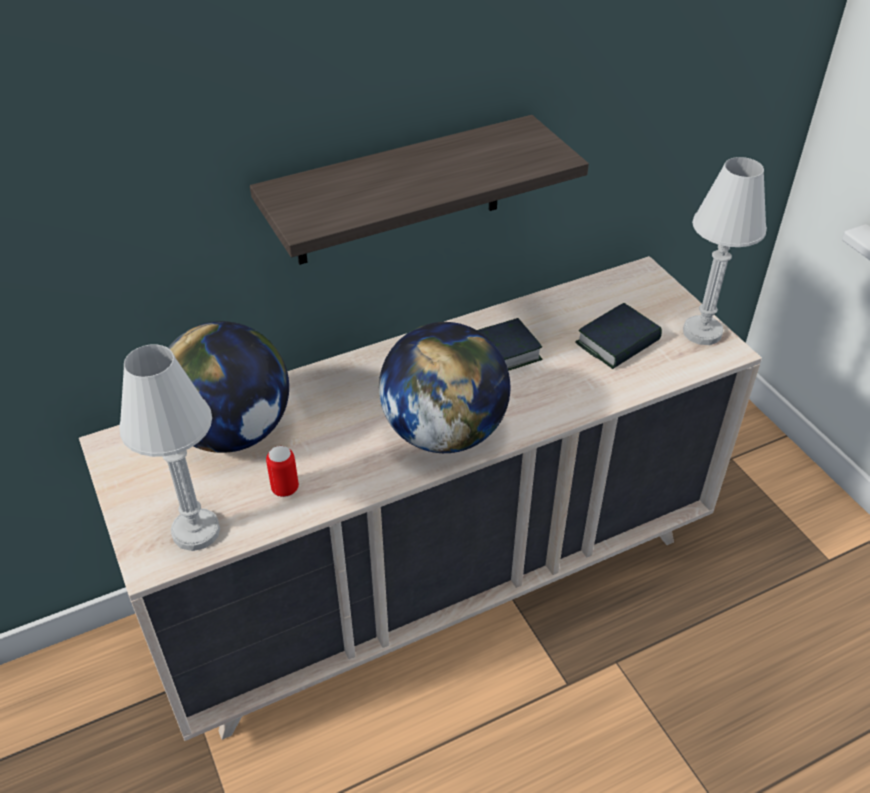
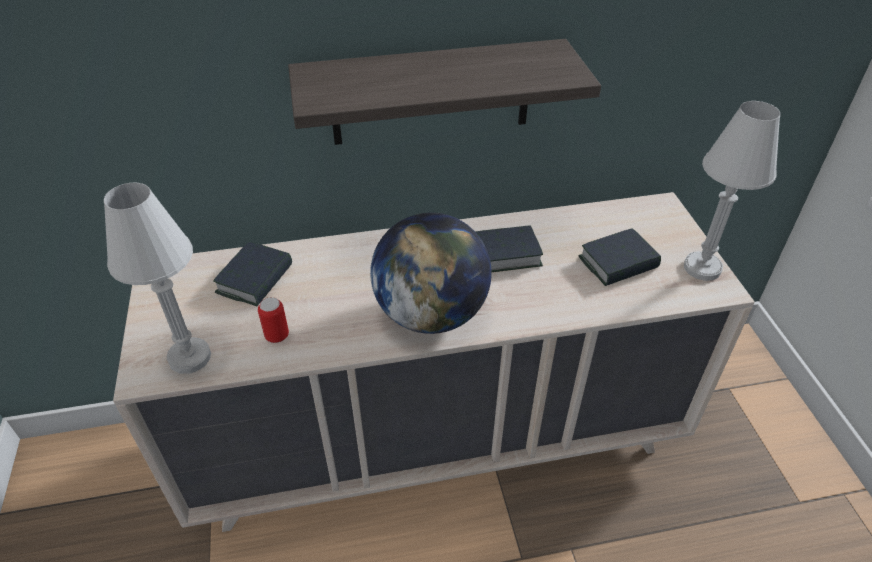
camera: 15 degrees right, 0 degrees up
(232, 432) = (255, 279): globe -> book

